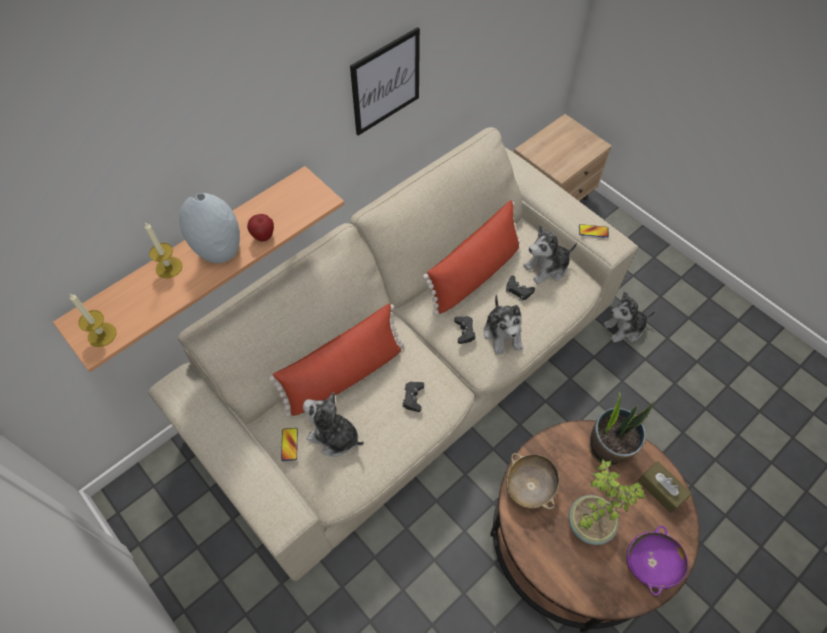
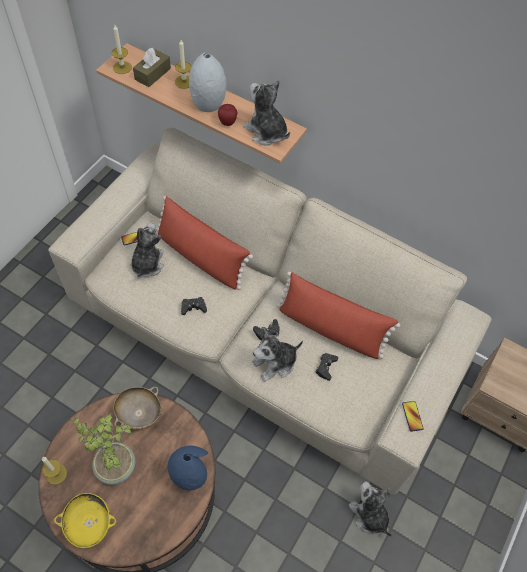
camera: 70 degrees right, 0 degrees up
(386, 82) = (395, 141): picture -> none
(547, 268) = (361, 388): plush toy -> plush toy (266, 132)
(588, 594) = (56, 474): none -> candle
(608, 447) = (190, 474): potted plant -> blue vase
(651, 564) = (89, 524): purple bowl -> yellow bowl
(661, 489) = (159, 526): brown tissue box -> brown tissue box (152, 74)

